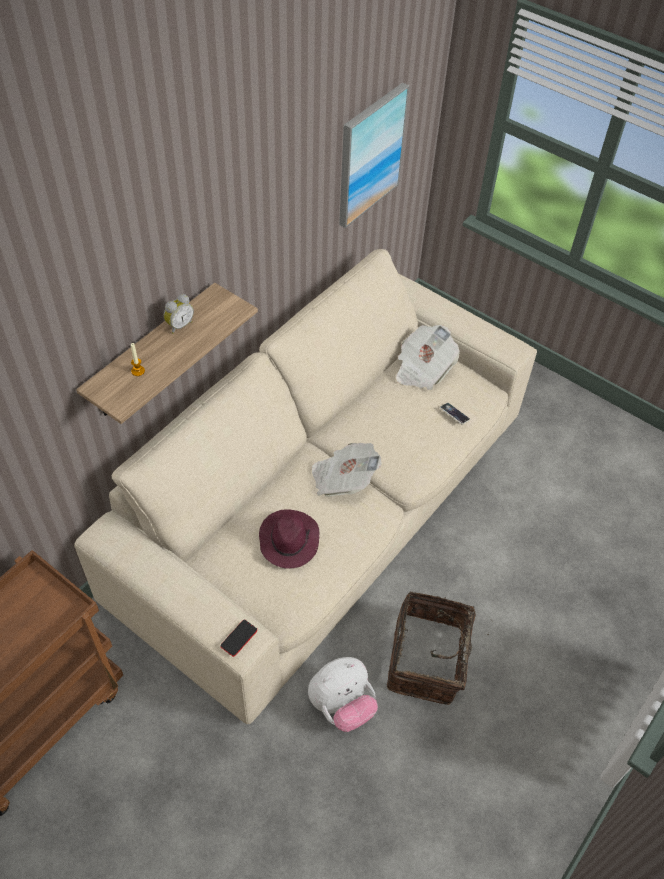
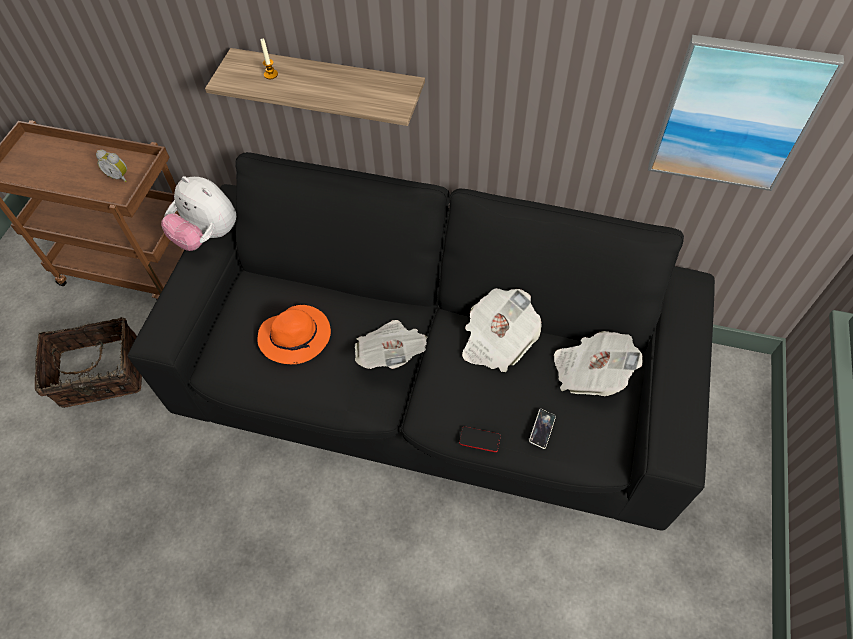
camera: 70 degrees right, 5 degrees up
(179, 325) = (346, 77): alarm clock -> alarm clock (119, 176)
(239, 638) = (159, 335): phone -> phone (479, 439)
(288, 540) = (296, 336): purple hat -> orange hat
(327, 505) = (429, 382): beige sofa -> black sofa
(341, 705) = (216, 482): plush toy -> plush toy (207, 236)
(369, 409) = (497, 341): none -> newspaper
(428, 660) = (291, 546): basket -> basket (101, 376)

